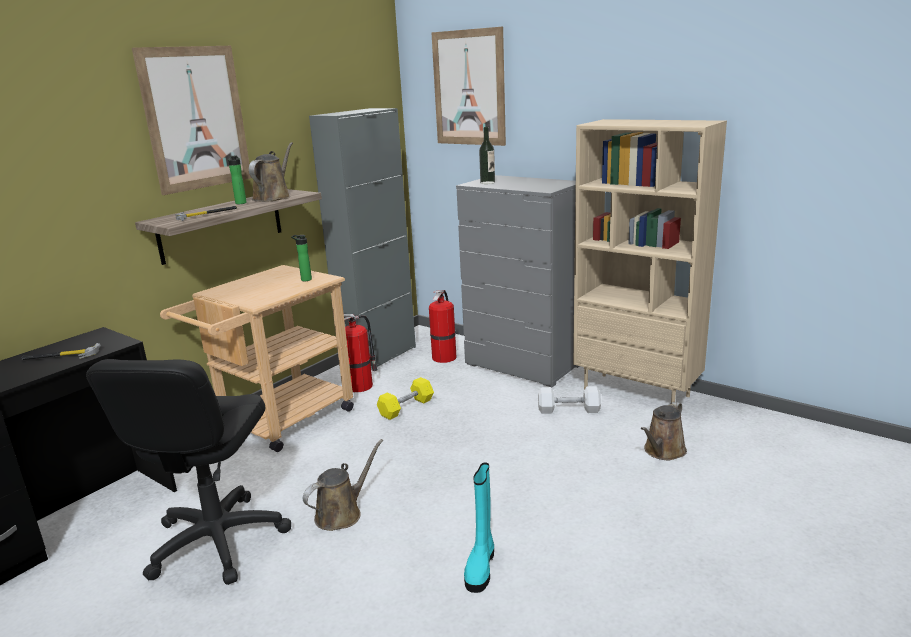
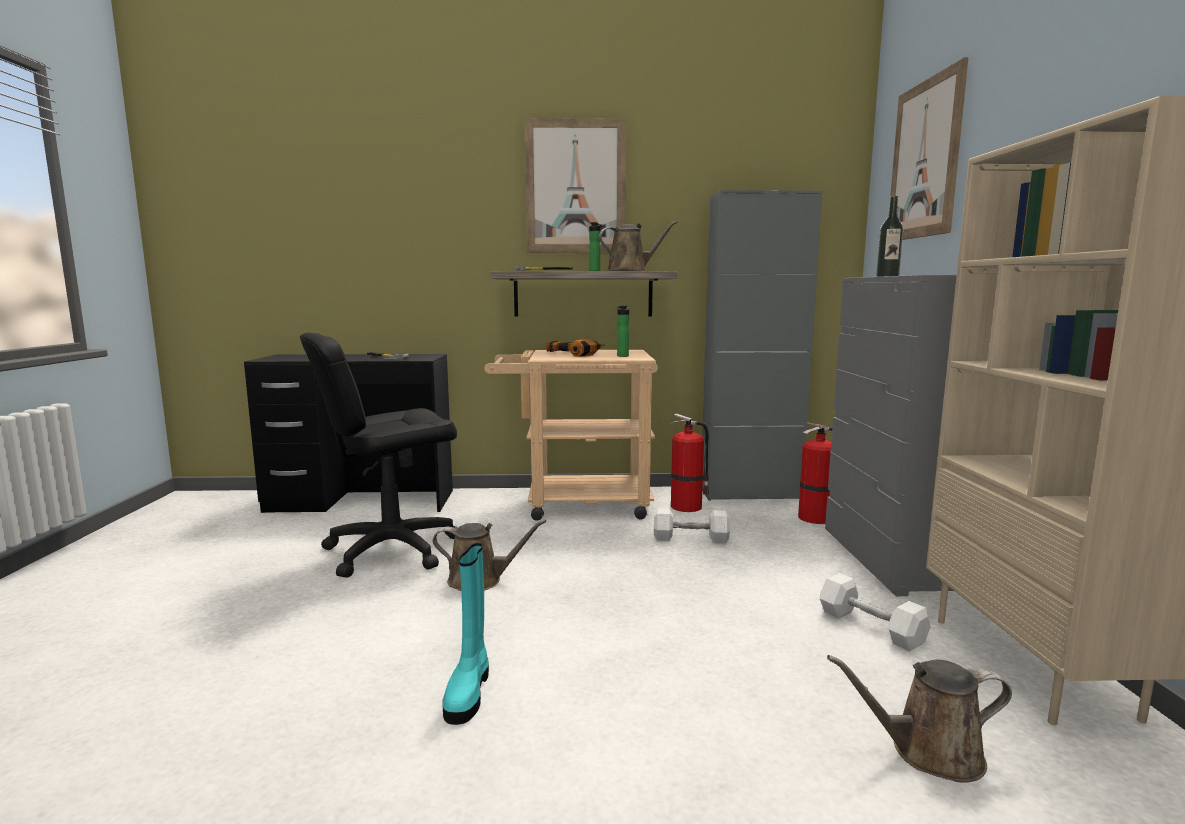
camera: 50 degrees right, 10 degrees down
(259, 289) = (574, 354): none -> power drill
(406, 407) = (690, 538): yellow dumbbell -> white dumbbell
(481, 567) = (468, 692): turquoise boot -> turquoise boot turned 60 degrees counterclockwise

